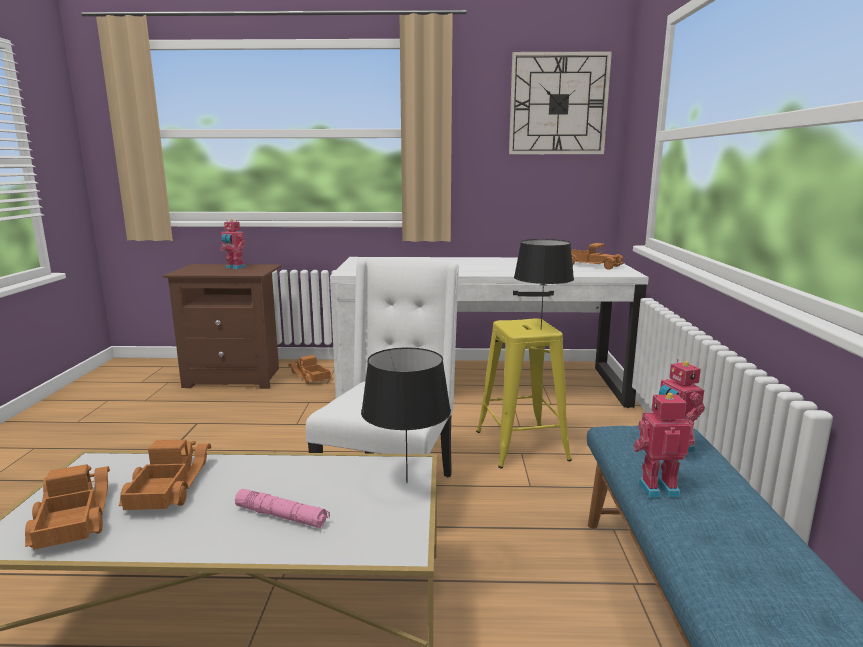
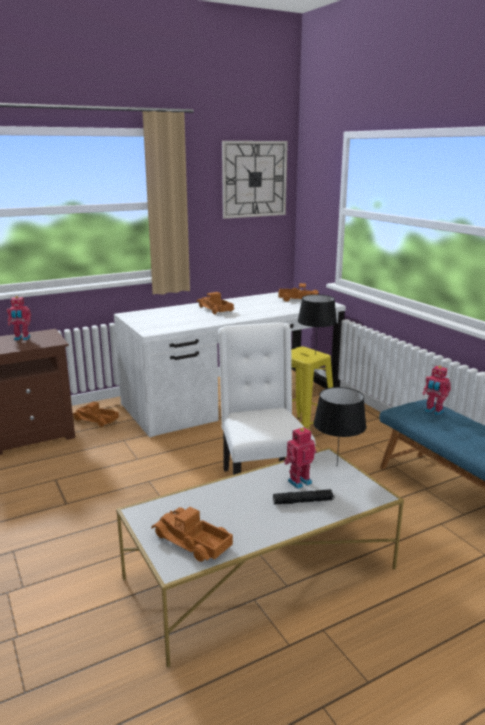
camera: 30 degrees left, 5 degrees up
(167, 486) = (214, 509): toy truck -> toy truck (215, 310)
(282, 516) = (303, 501): pink flashlight -> black flashlight
(657, 488) = (449, 434): toy robot -> toy robot (298, 481)

